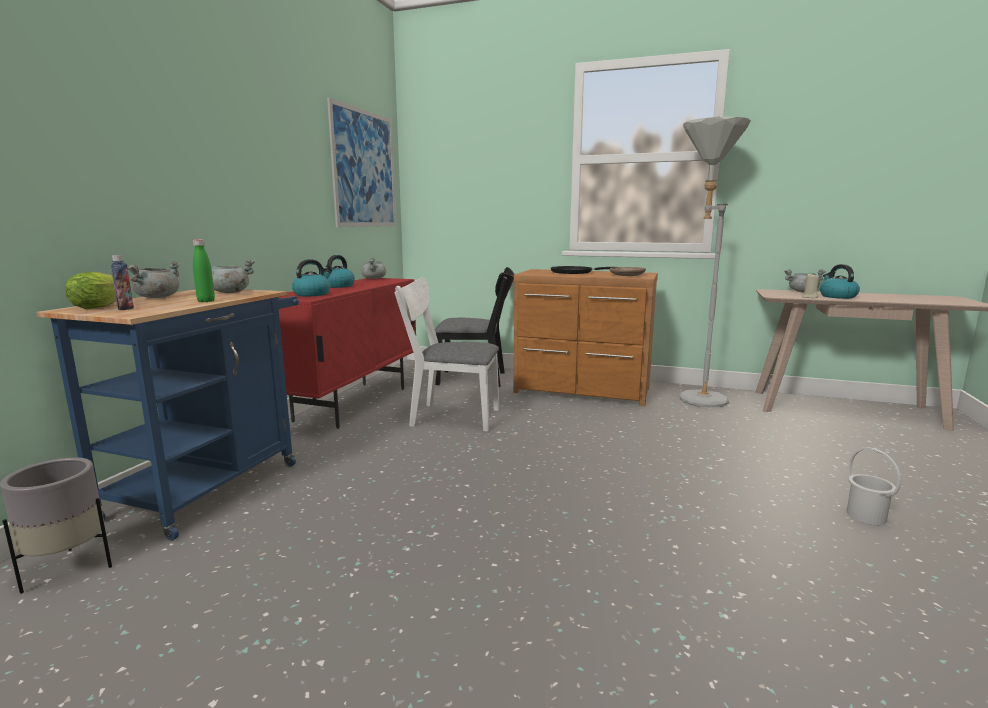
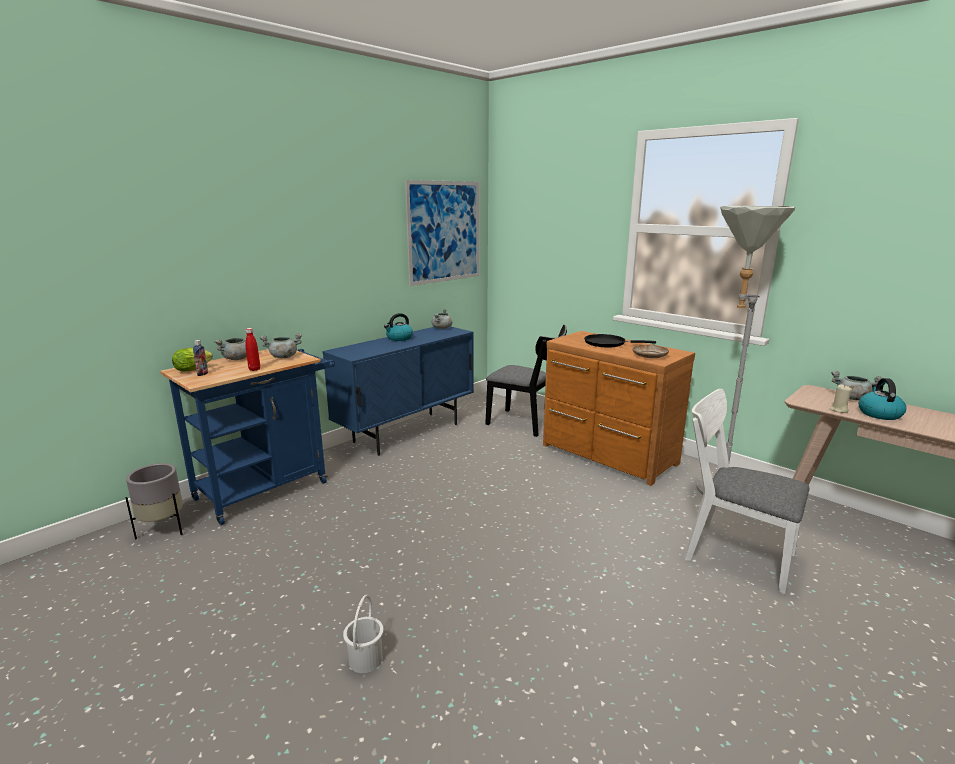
camera: 25 degrees right, 5 degrees up
(206, 301) = (254, 369): green bottle -> red bottle
(312, 294) = (365, 350): kettle -> none
(353, 404) = (407, 433): red cabinet -> blue cabinet
(448, 417) = (466, 461): white chair -> white chair (730, 553)
(866, 515) = (738, 663): white bucket -> white bucket (366, 659)

